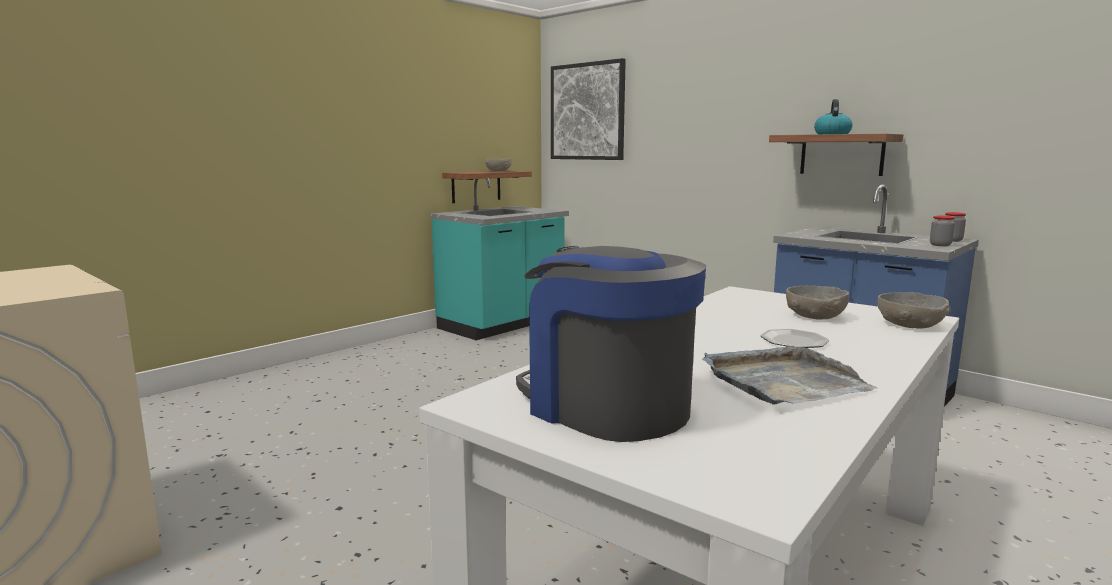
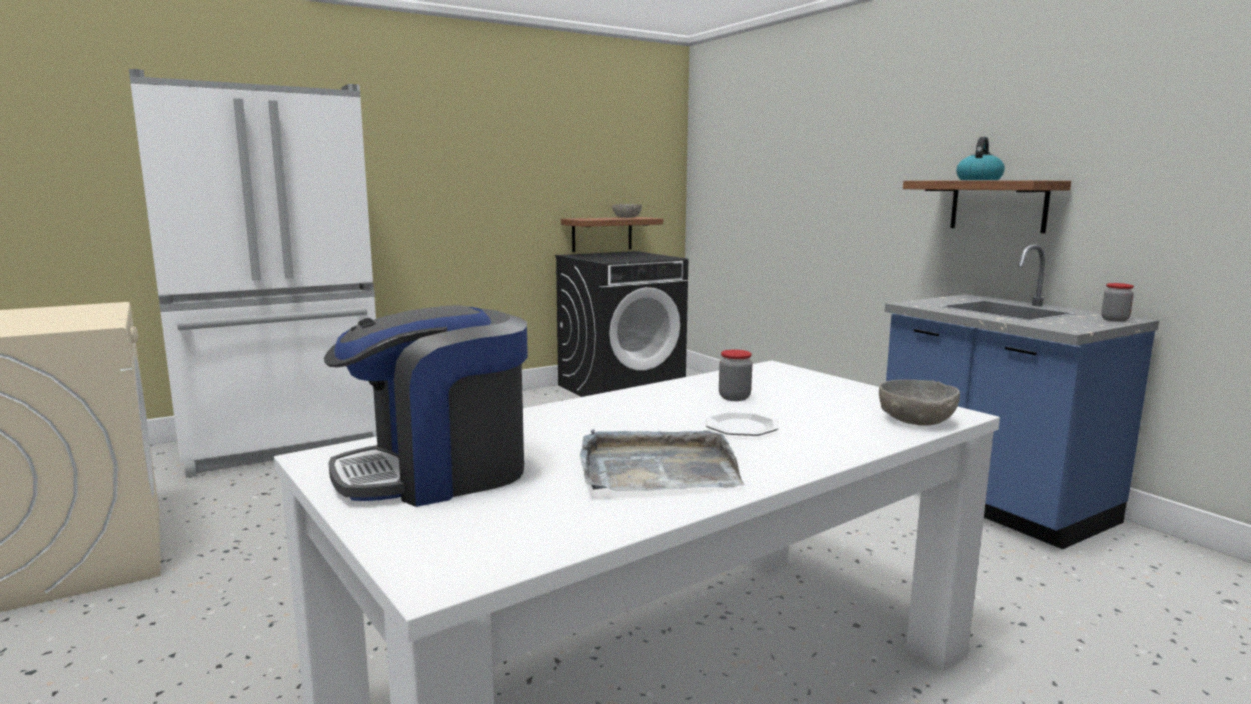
camera: 15 degrees right, 0 degrees up
(206, 404) = (283, 444): none -> white fridge
(503, 324) = (621, 388): turquoise counter -> black washing machine
(587, 111) = (731, 151): picture -> none
(606, 406) = (437, 473): coffee machine -> coffee machine turned 90 degrees counterclockwise
(814, 316) = (814, 401): grey bowl -> none
(940, 245) = (1084, 325): jar -> jar (734, 397)

